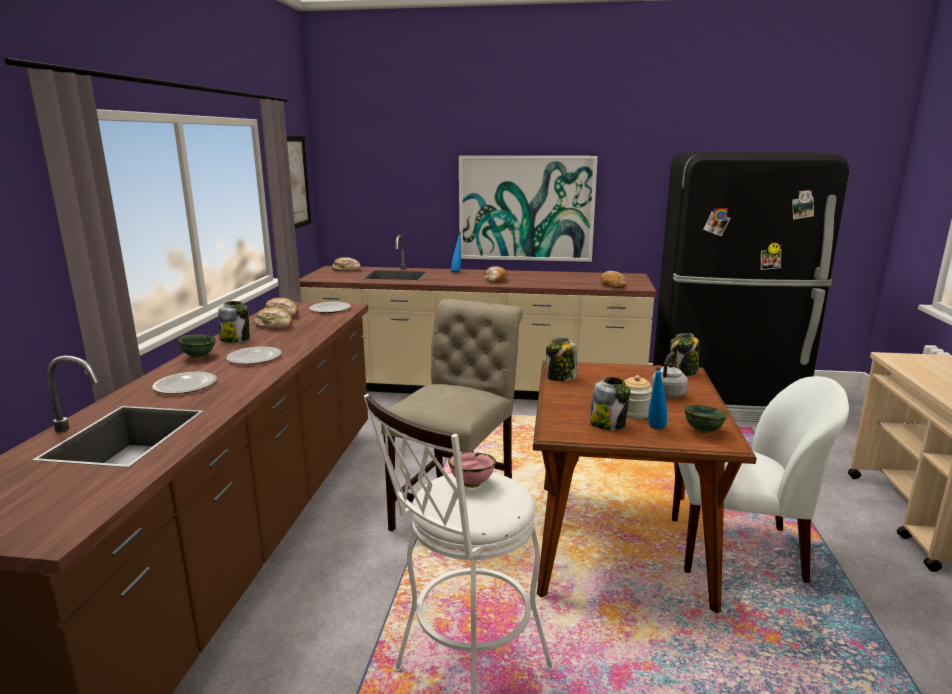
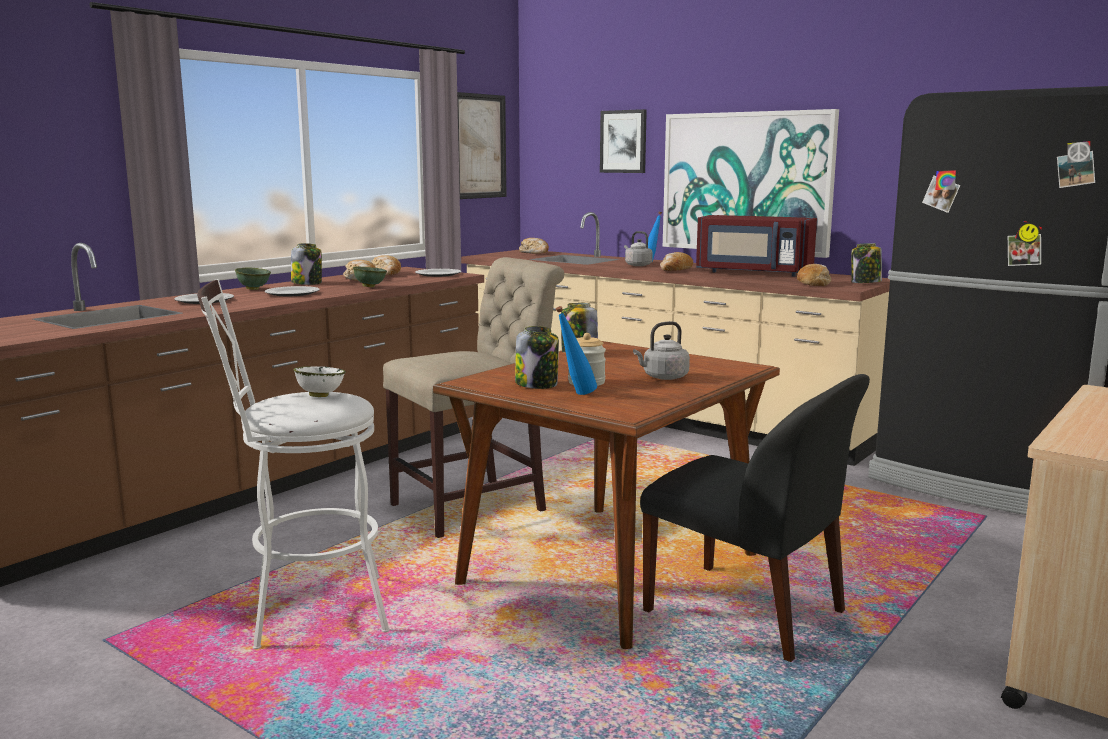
camera: 30 degrees right, 5 degrees down
(417, 176) = (623, 141): none -> picture
(457, 277) = (637, 265): none -> grey kettle
(471, 484) = (319, 396): pink bowl -> white bowl
(551, 277) = (753, 273): none -> red microwave
(683, 372) = (736, 366): jar -> jar (865, 282)
(702, 431) = (624, 403): green bowl -> green bowl (369, 286)
(739, 549) = (748, 612): white chair -> black chair

